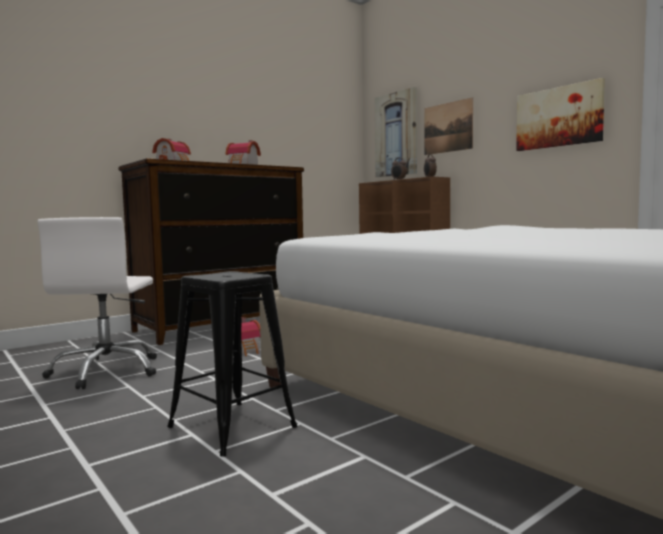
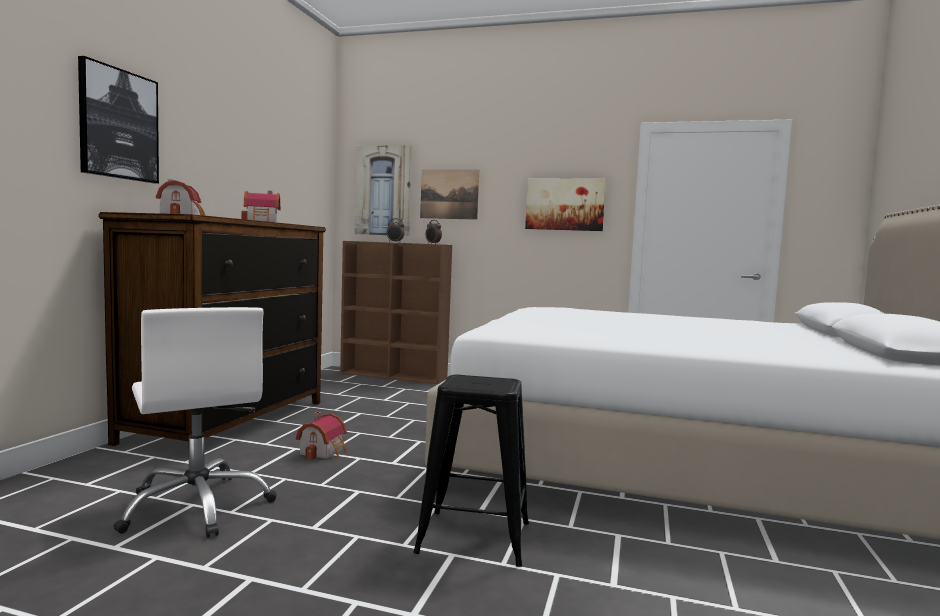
camera: 35 degrees left, 0 degrees up
(134, 103) = (118, 124): none -> picture

